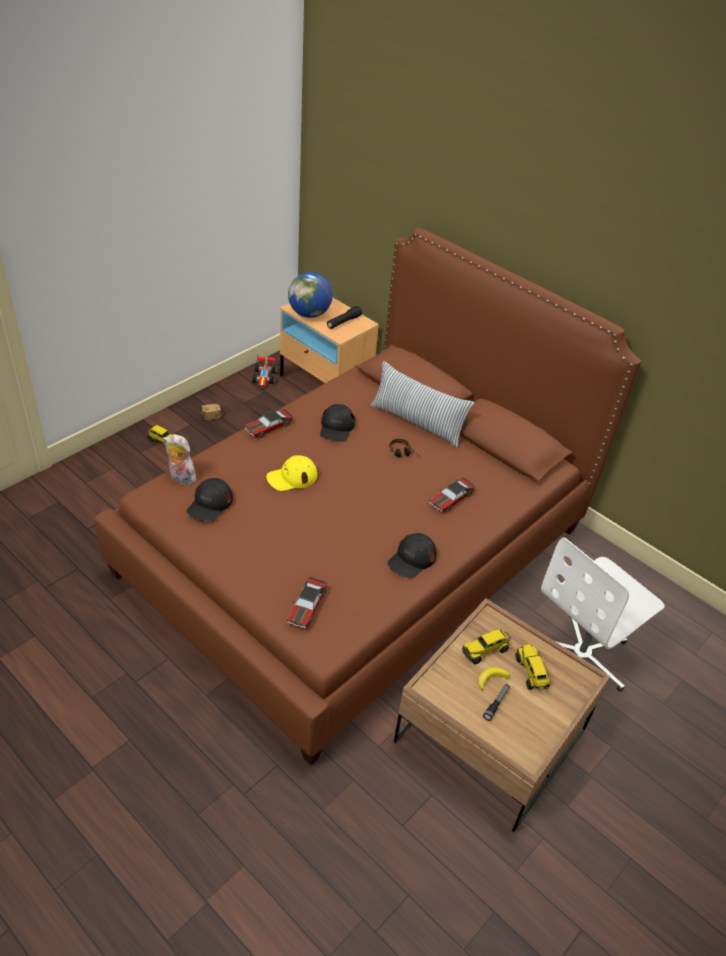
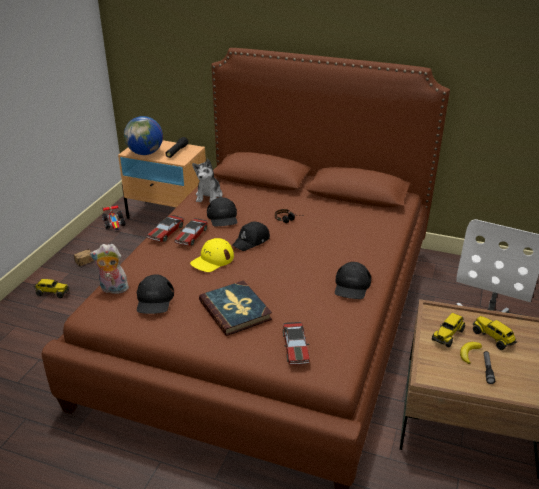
camera: 20 degrees left, 10 degrees down
(278, 543) = (235, 310): none -> book
(340, 394) = (209, 195): none -> plush toy
(346, 468) = (251, 241): none -> black cap
(417, 422) = (282, 198): pillow -> none
(451, 499) = (348, 238): toy car -> toy car (191, 236)

